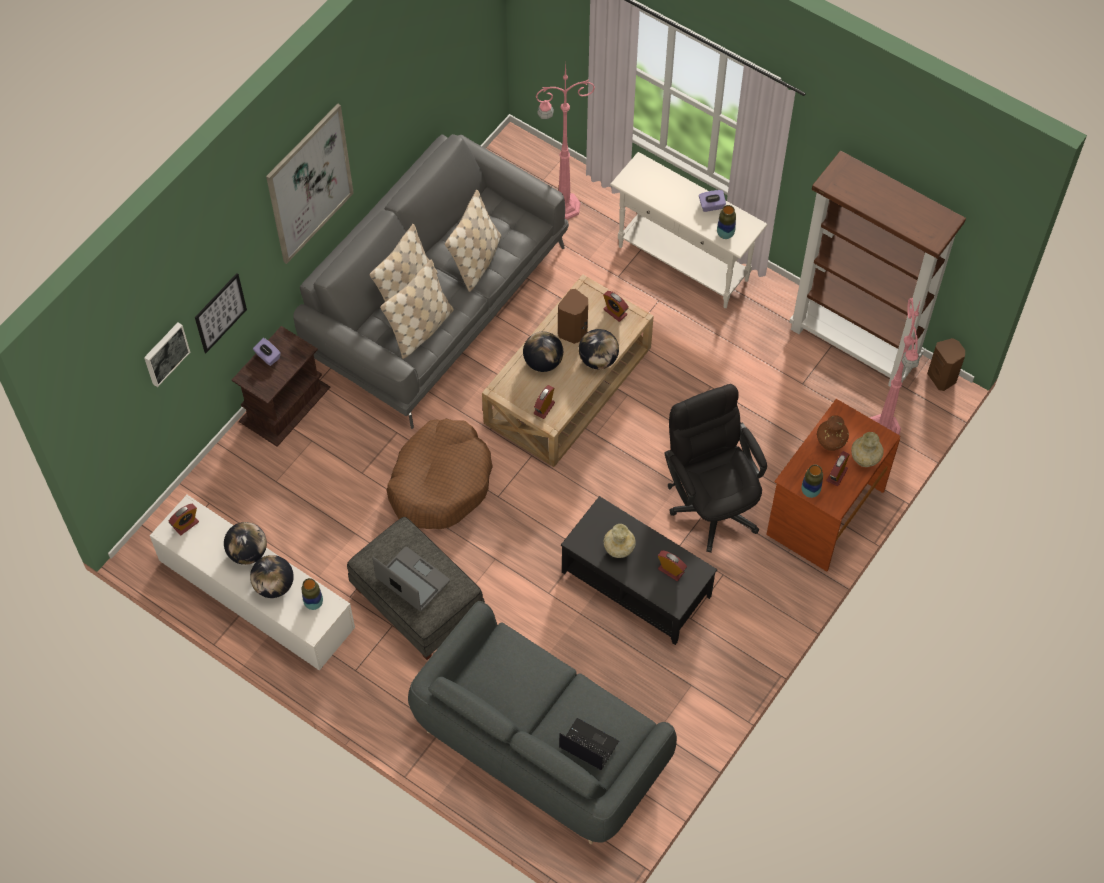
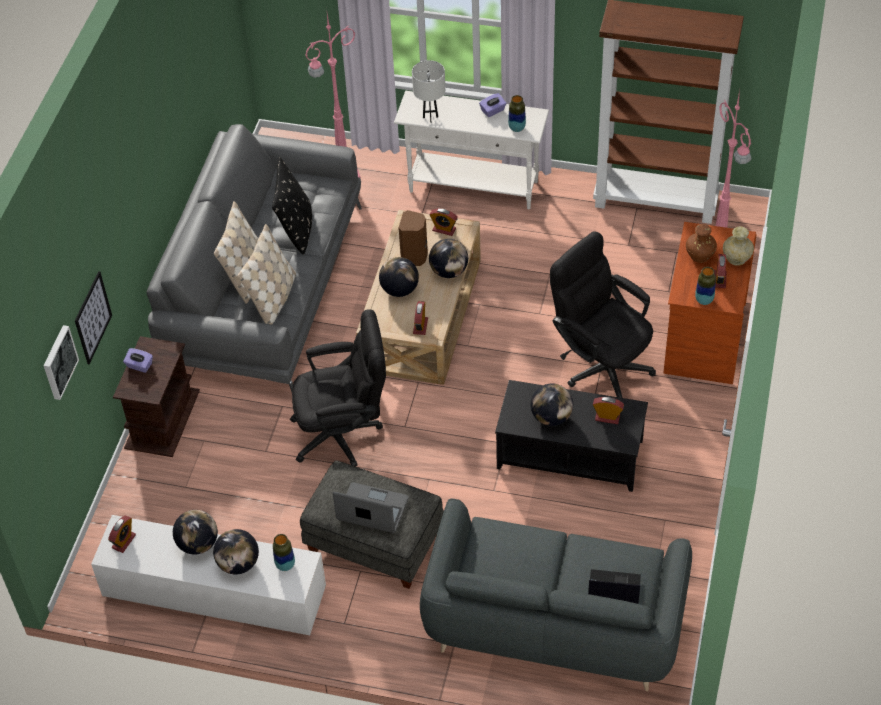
camera: 20 degrees left, 10 degrees down
(309, 184) = (136, 173): picture -> none
(440, 482) = (344, 433): brown dog bed -> black office chair
(476, 261) = (296, 229): beige pillow -> black pillow
(619, 550) = (551, 417): beige vase -> globe
(647, 191) = (430, 117): none -> white table lamp
(942, 378) = (744, 201): brown speaker -> none

